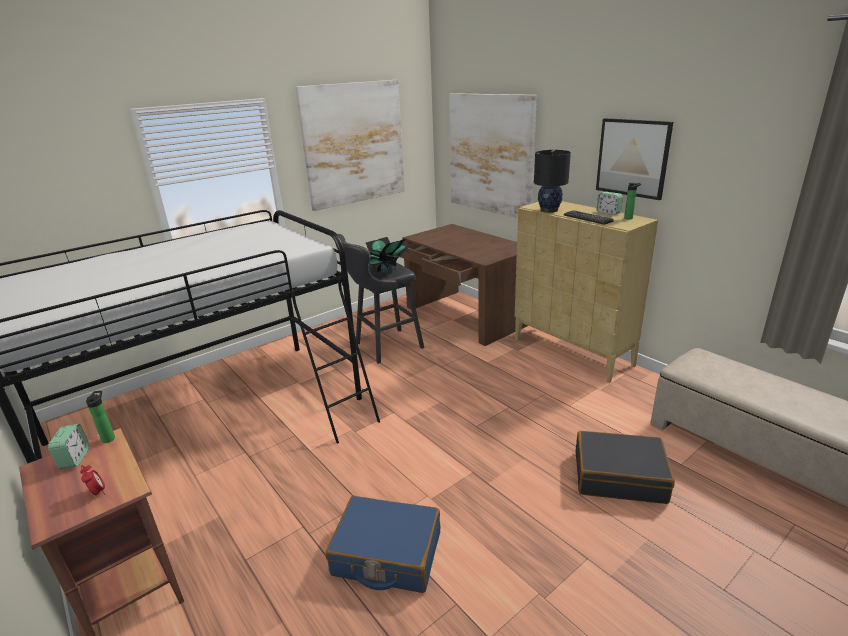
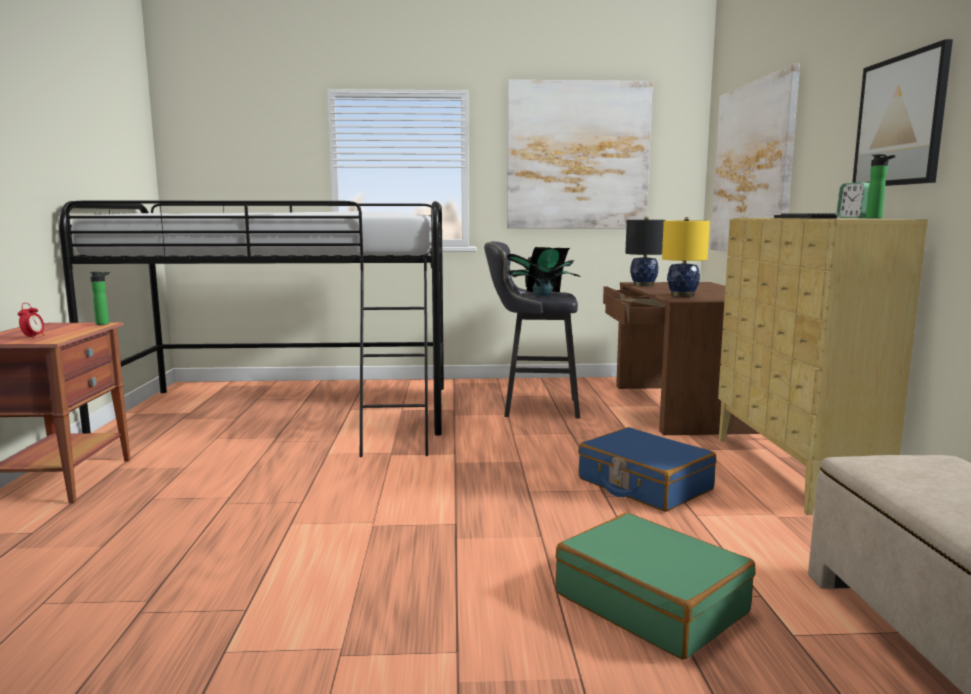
camera: 35 degrees right, 15 degrees down
(74, 458) = (64, 326): alarm clock -> none
(387, 554) = (257, 544): blue suitcase -> blue suitcase (644, 485)
(474, 252) = (682, 295): none -> yellow table lamp
(549, 210) = (766, 217): black table lamp -> black table lamp (643, 285)
(619, 476) = (651, 603): black suitcase -> green suitcase

